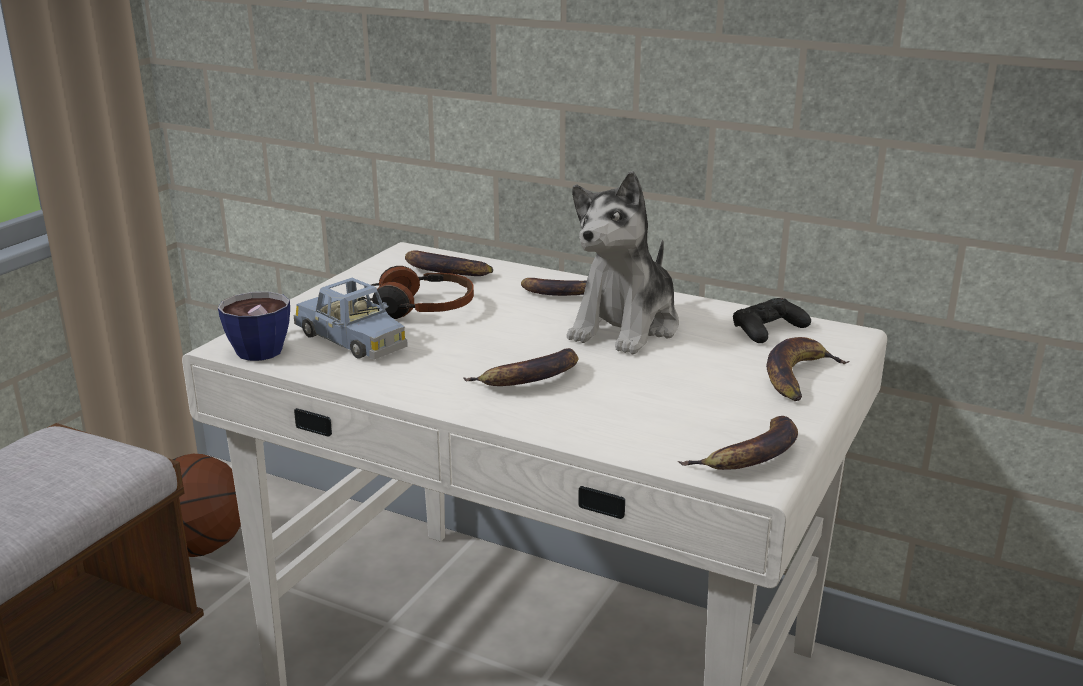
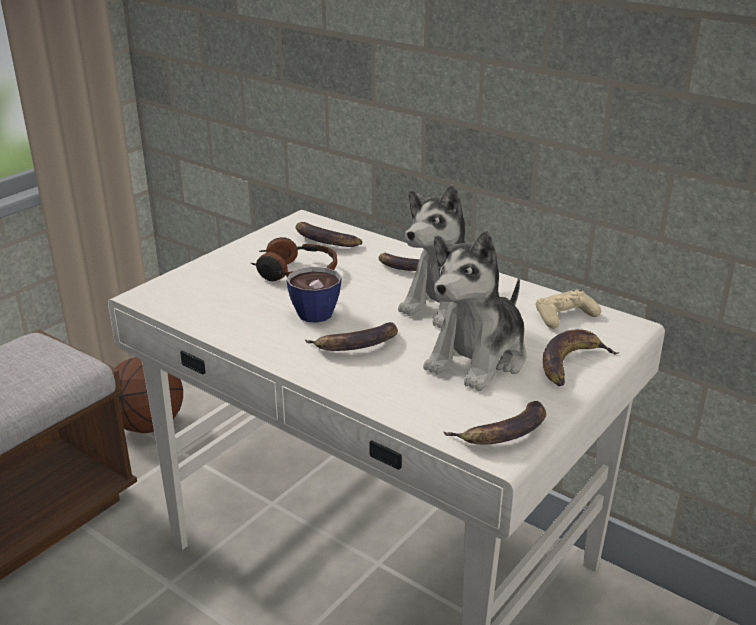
camera: 10 degrees right, 5 degrees up
(261, 347) = (165, 298): cup -> cup (317, 310)
(352, 340) = (234, 297): blue toy car -> none
(686, 381) = (478, 358): none -> plush toy
(768, 329) = (564, 316): black game controller -> beige game controller

